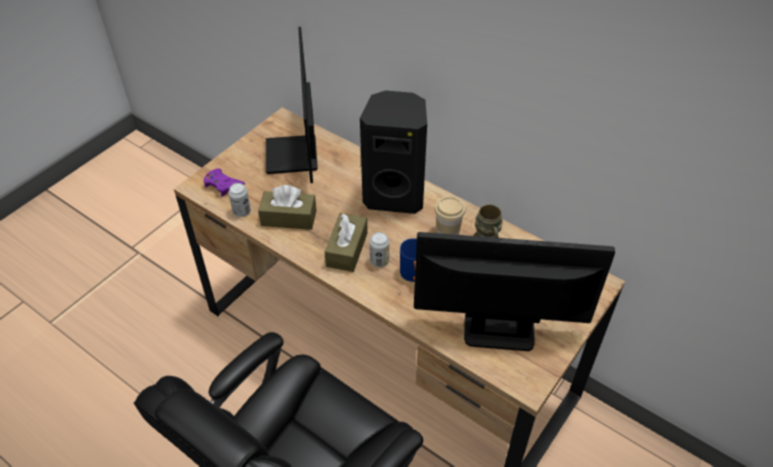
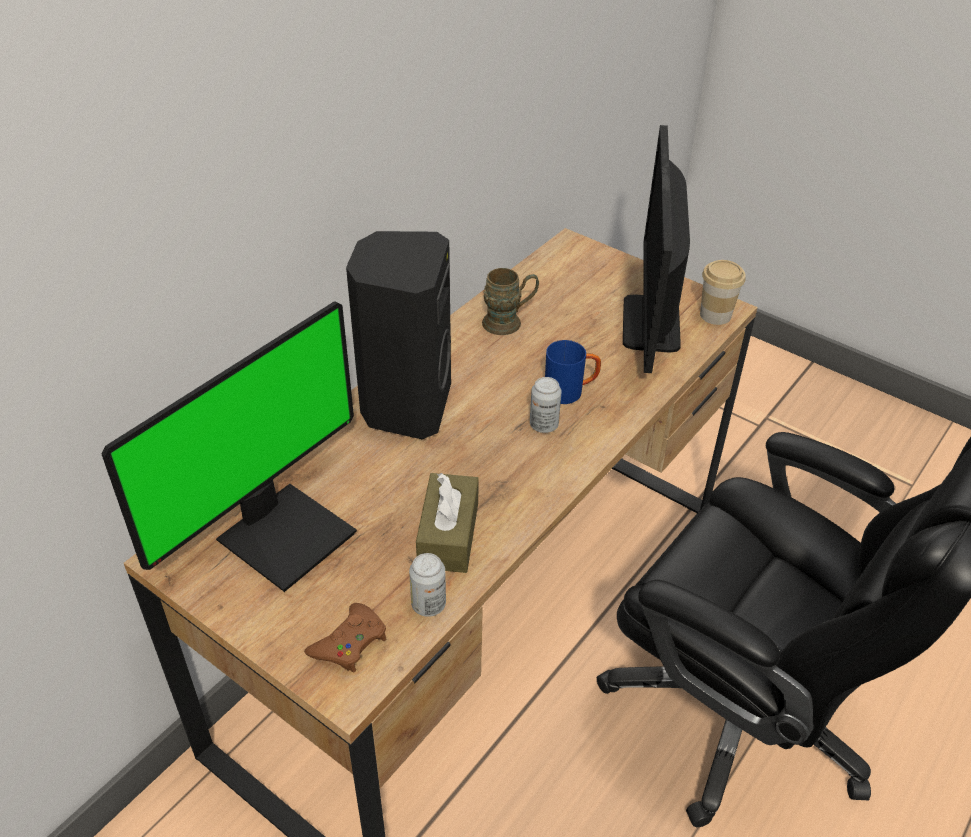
camera: 90 degrees left, 5 degrees down
(223, 185) = (349, 643): purple game controller -> brown game controller
(295, 156) = (284, 533): monitor -> monitor turned 45 degrees counterclockwise
(347, 249) = (521, 460): brown tissue box -> none
(447, 233) = (487, 356): cup -> cup (715, 315)

